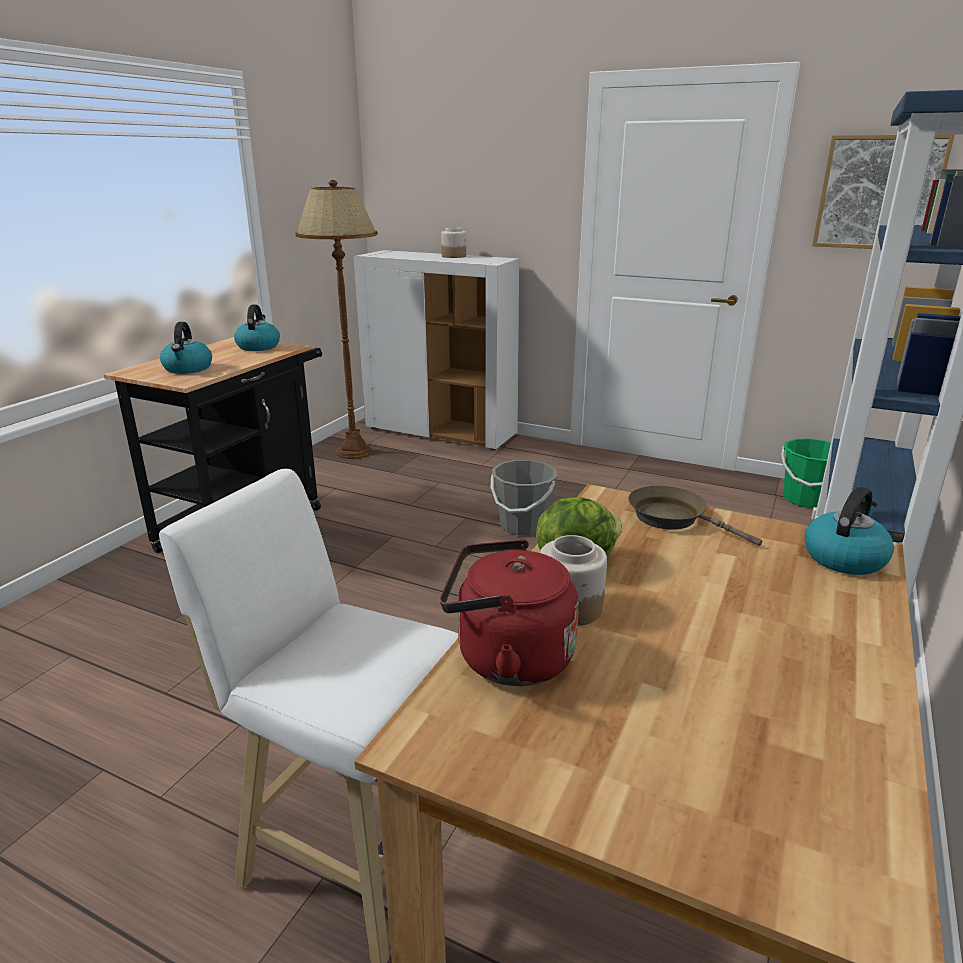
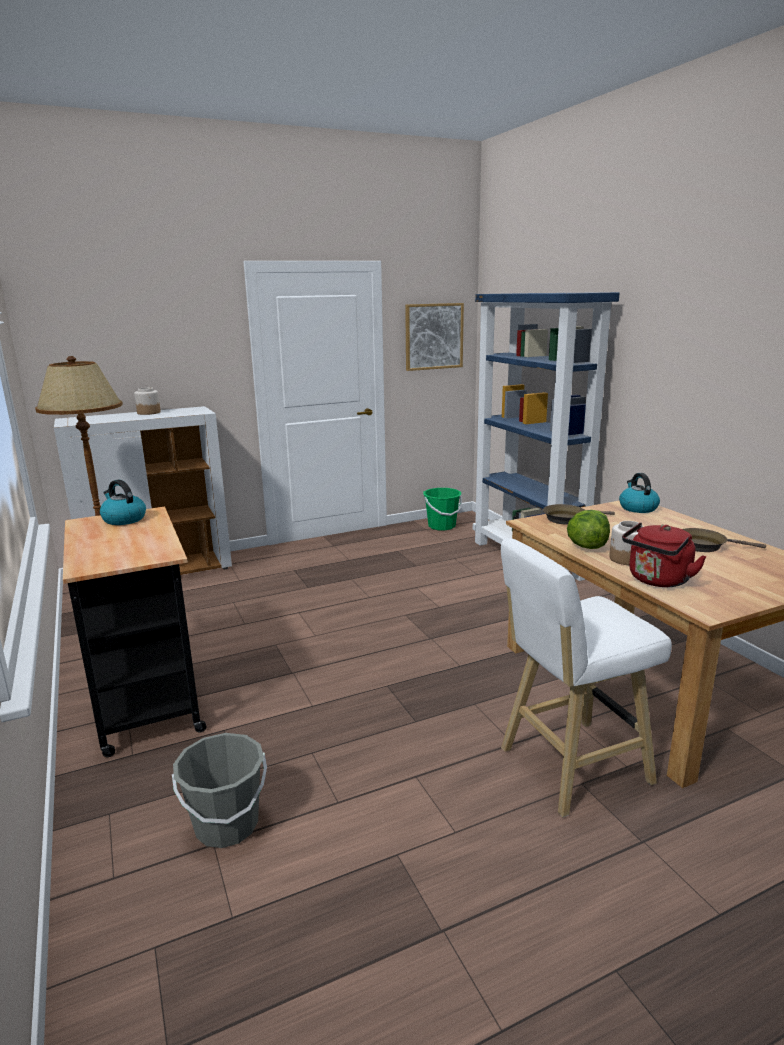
camera: 50 degrees left, 5 degrees down
(188, 369) = (131, 549): kettle -> none
(522, 525) = (340, 600): grey bucket -> grey bucket (226, 825)
(764, 670) = (704, 546): none -> brown frying pan

